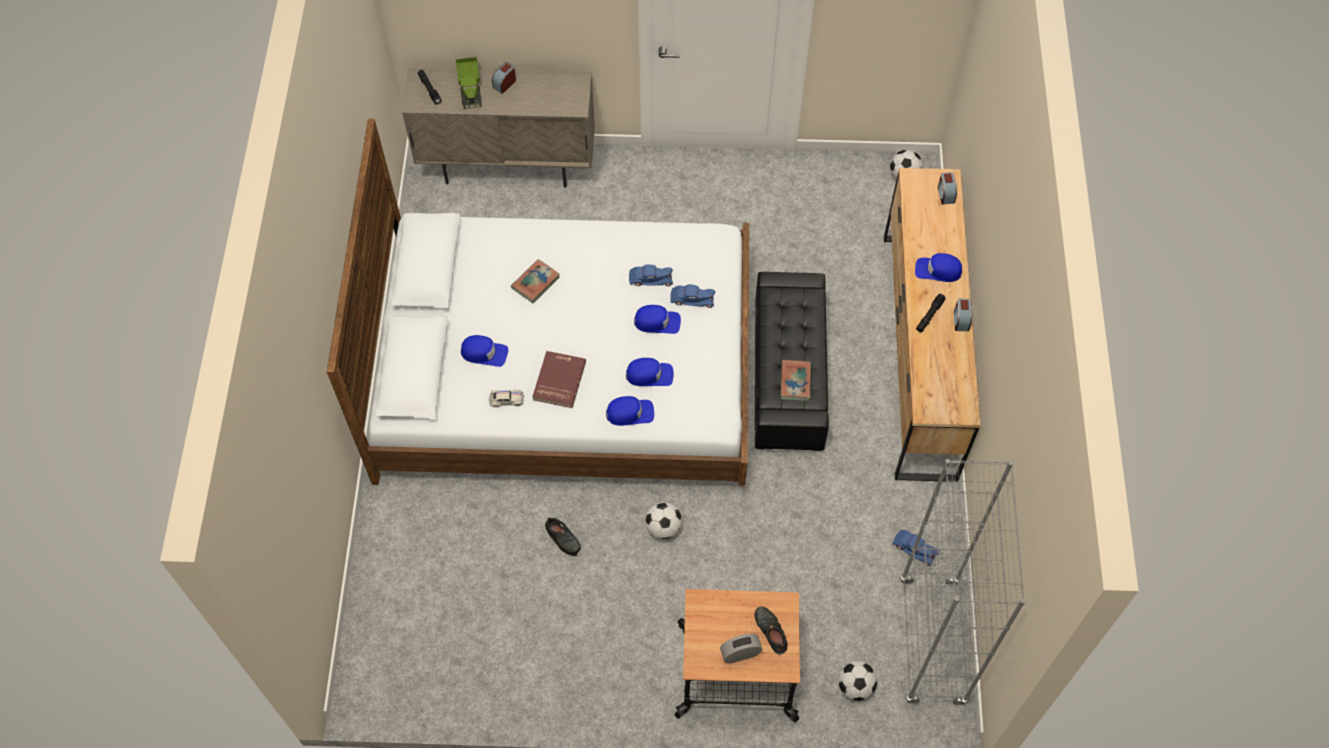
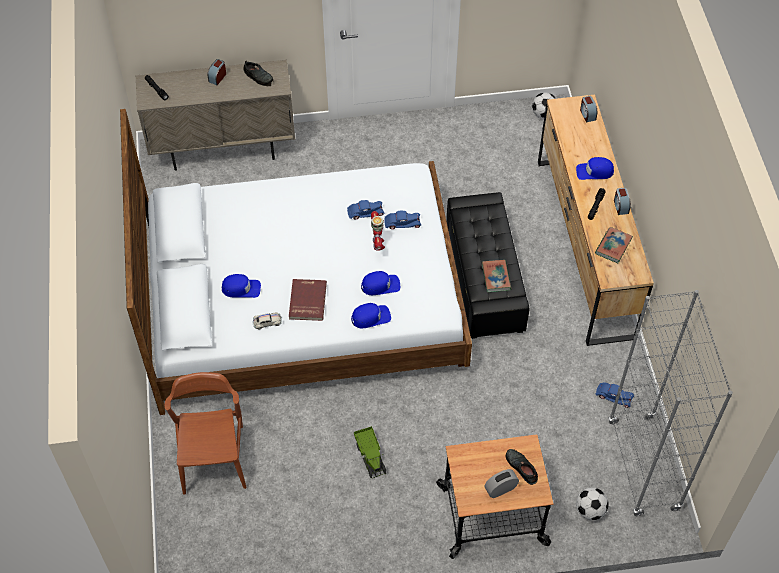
camera: 10 degrees left, 5 degrees down
(424, 548) = (213, 459): none -> brown chair
(470, 88) = (190, 85): toy truck -> toy truck (370, 455)
(535, 283) = (272, 228): book -> book (613, 246)
(563, 538) = (328, 432): black shoe -> black shoe (258, 76)
(657, 322) = (378, 244): blue cap -> toy robot
(663, 528) = (408, 411): football -> none

